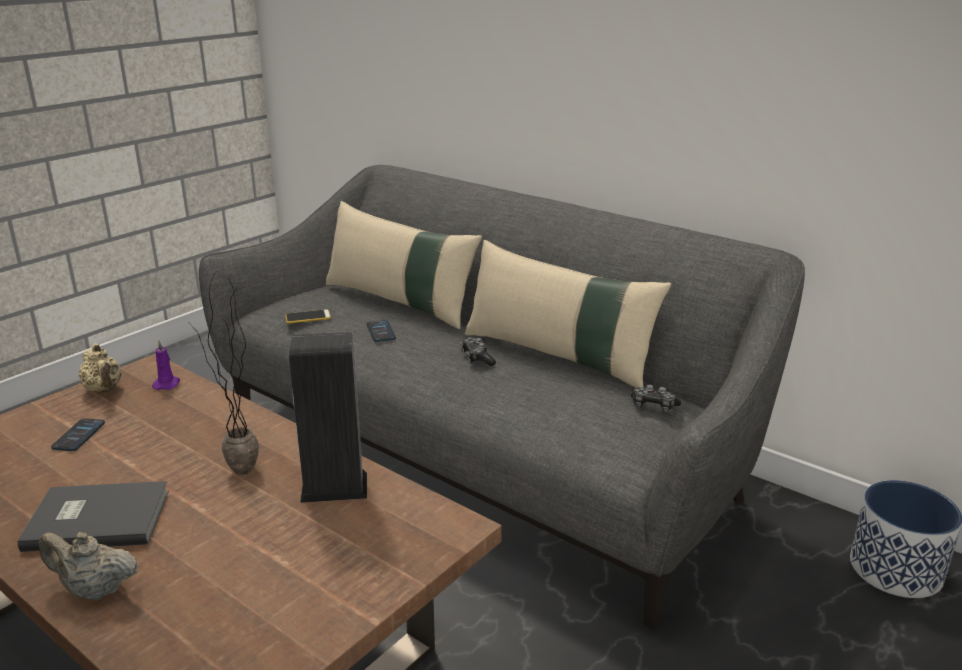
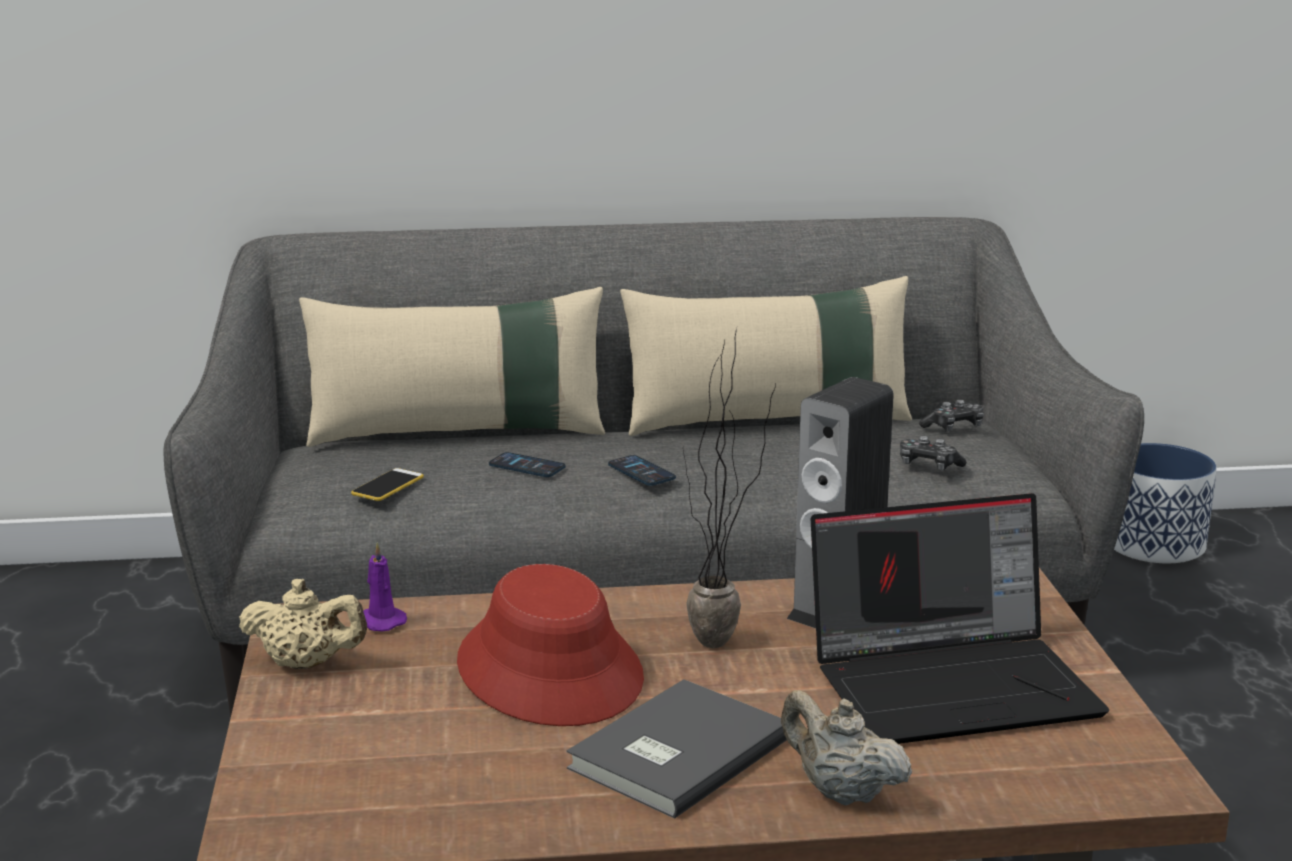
camera: 45 degrees left, 5 degrees down
(79, 435) = (418, 713): phone -> phone (641, 472)
(94, 590) = (840, 792): beige teapot -> beige teapot turned 75 degrees clockwise
(159, 444) = (550, 670): none -> red hat
(281, 567) = (954, 683): none -> laptop
(477, 358) = (701, 450): game controller -> game controller (928, 465)

